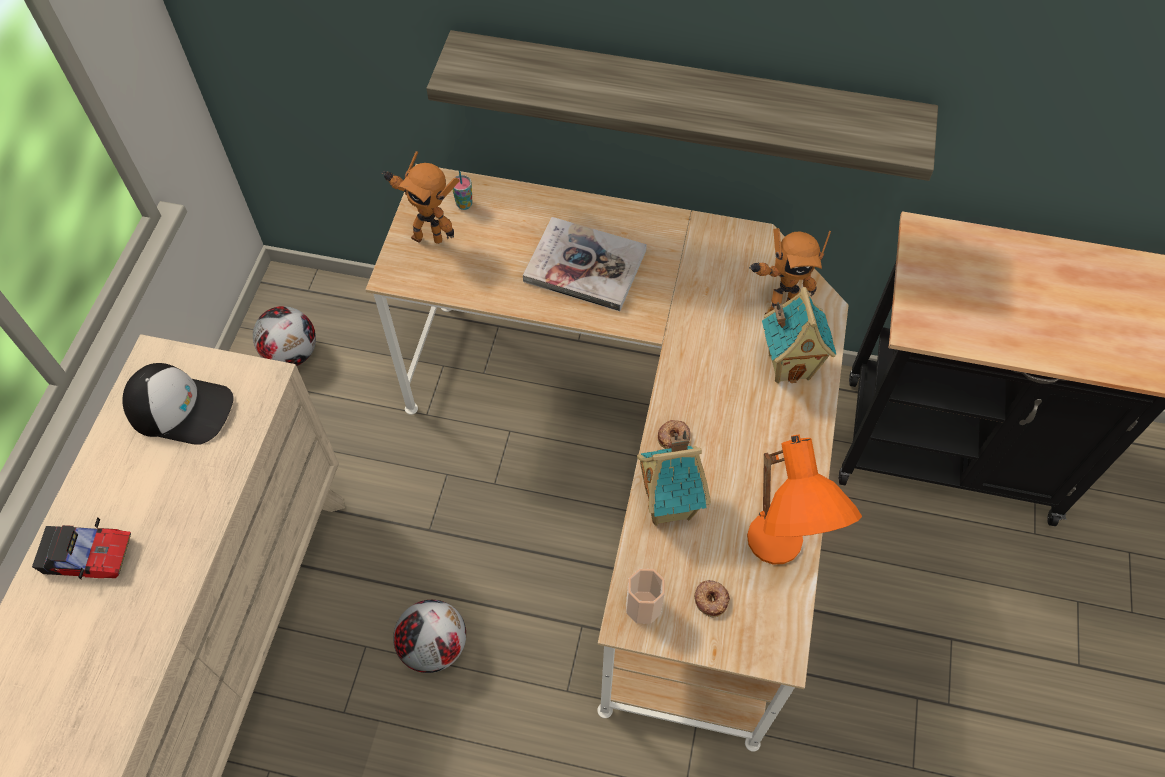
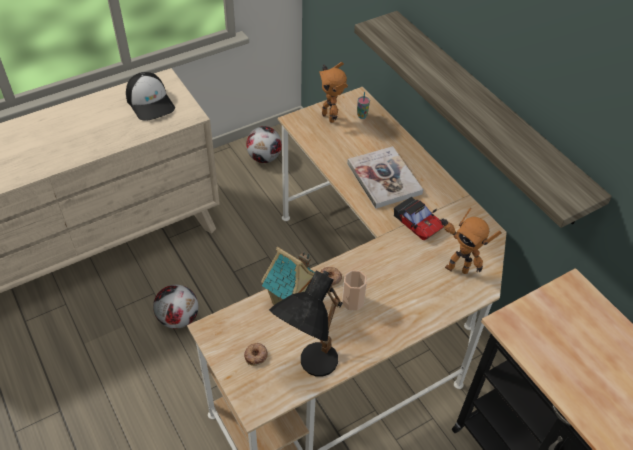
camera: 45 degrees right, 10 degrees down
(88, 555) = (58, 125): toy car -> toy car (418, 222)
(643, 607) = (223, 330): cup -> cup (353, 301)
(777, 558) = (309, 369): orange table lamp -> black table lamp
(789, 365) = (429, 296): toy house -> none

